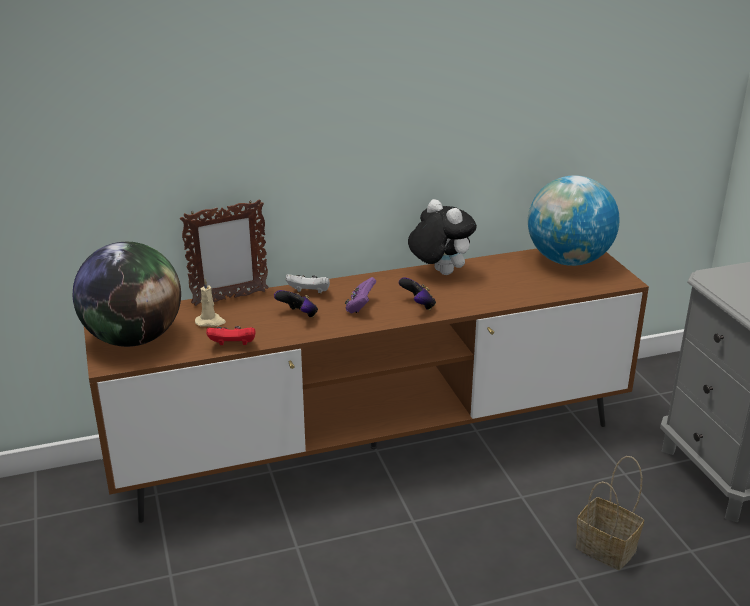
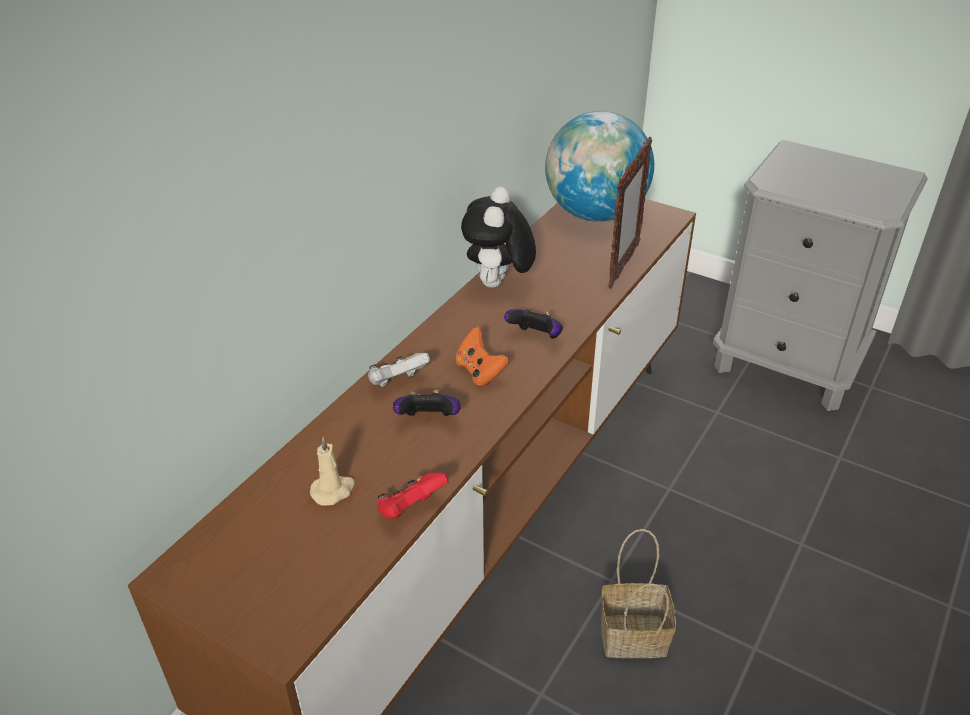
camera: 40 degrees left, 10 degrees up
(134, 338) = (264, 578): globe -> none
(229, 298) = (309, 441): picture frame -> picture frame (623, 266)
(360, 307) = (480, 371): purple game controller -> orange game controller
(439, 272) = (498, 284): plush toy -> plush toy turned 90 degrees counterclockwise
(608, 548) = (787, 497): basket -> basket (635, 634)

